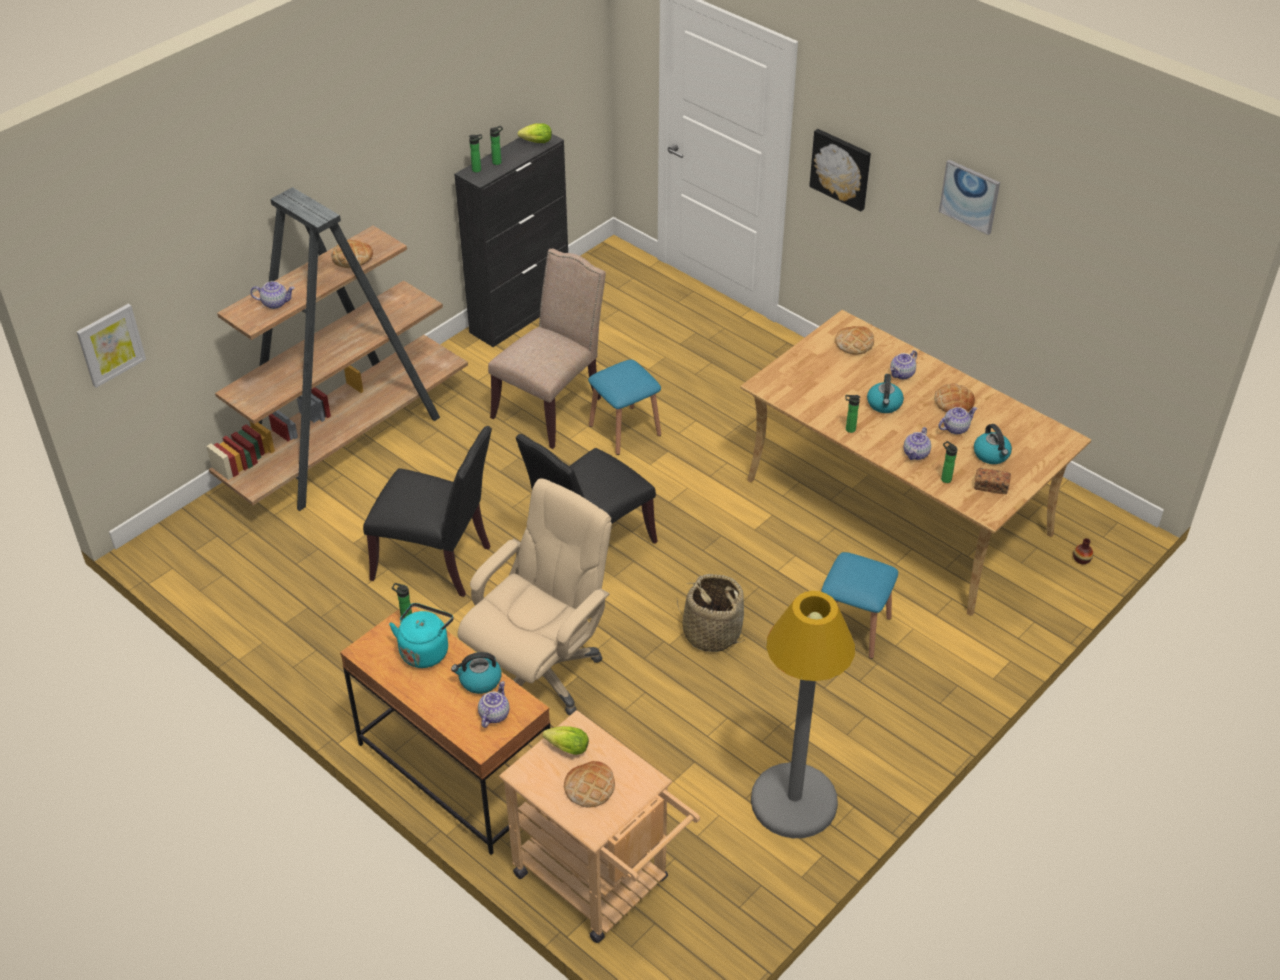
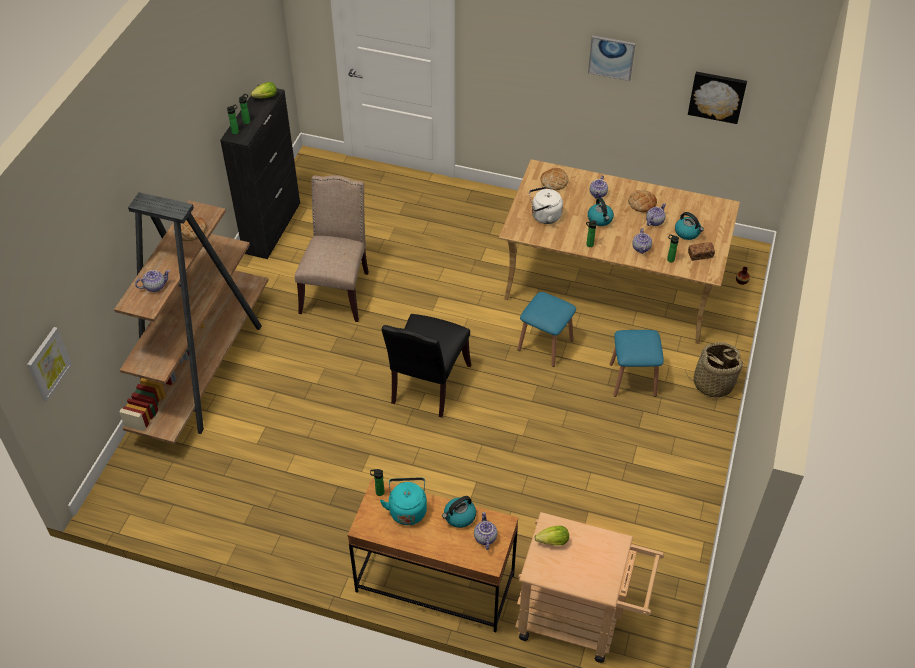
camera: 25 degrees left, 5 degrees up
(437, 562) = (327, 435): black chair -> none
(540, 671) = (449, 488): beige office chair -> none
(589, 787) = (584, 563): bread -> none
(625, 430) = (399, 291): blue stool -> blue stool (545, 345)
(711, 632) = (545, 416): basket -> basket (713, 383)
(794, 801) = (666, 513): grey floor lamp -> none
(813, 380) = (544, 216): none -> white kettle
(841, 168) = (502, 58): picture -> picture (717, 96)

